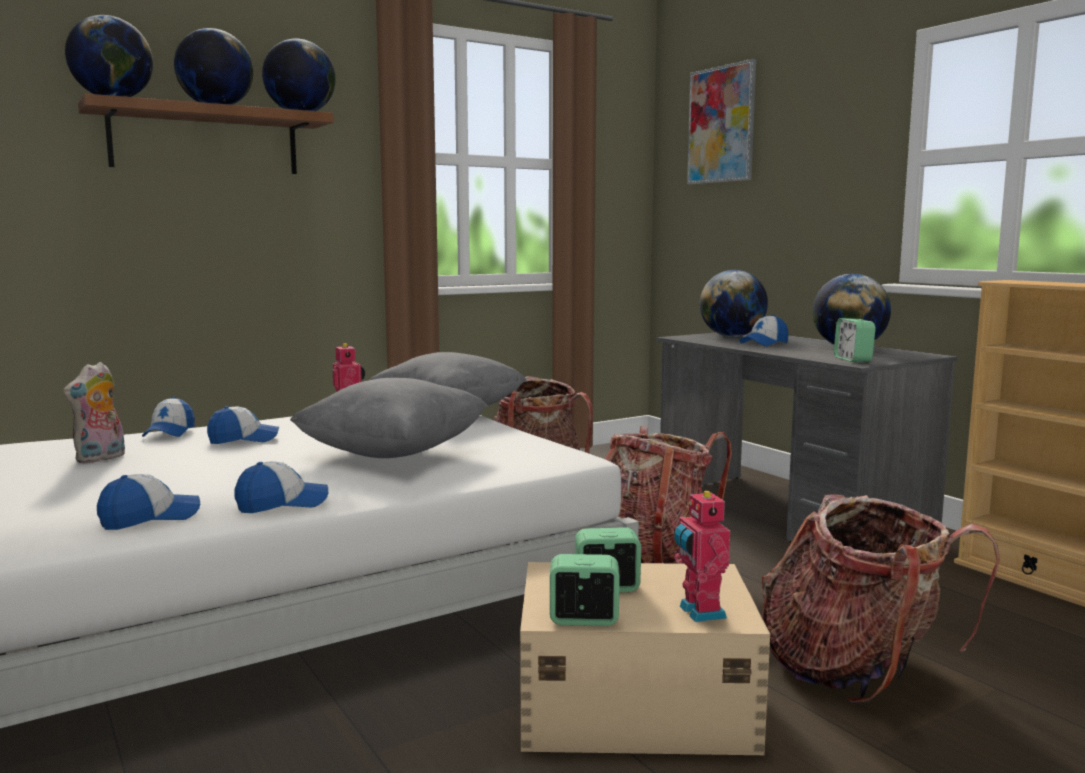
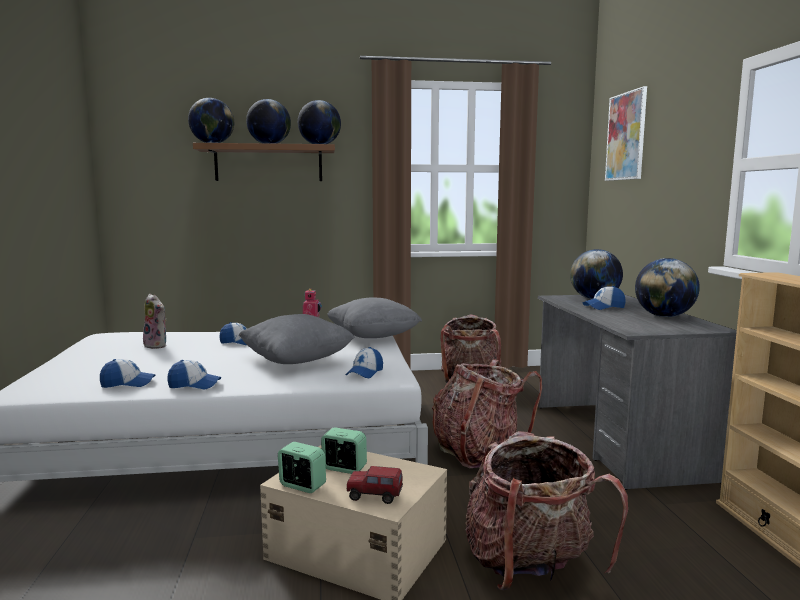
camera: 25 degrees right, 0 degrees up
(101, 458) = (157, 345): plush toy -> plush toy turned 105 degrees counterclockwise
(170, 432) = (212, 333): cap -> cap (365, 373)
(699, 612) = (374, 497): toy robot -> toy truck
(853, 360) = (638, 328): alarm clock -> none

